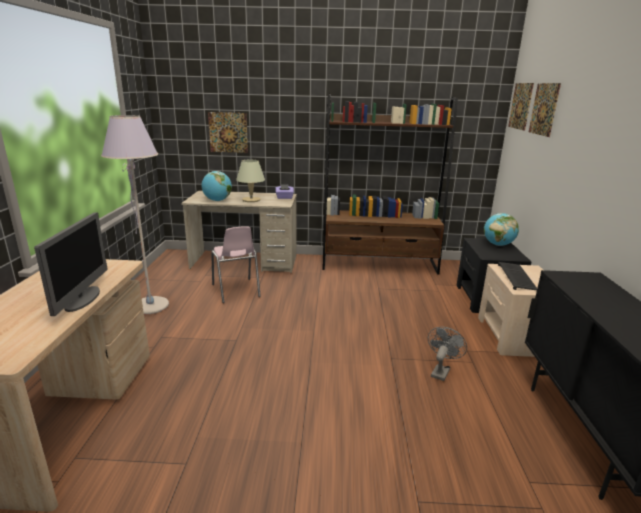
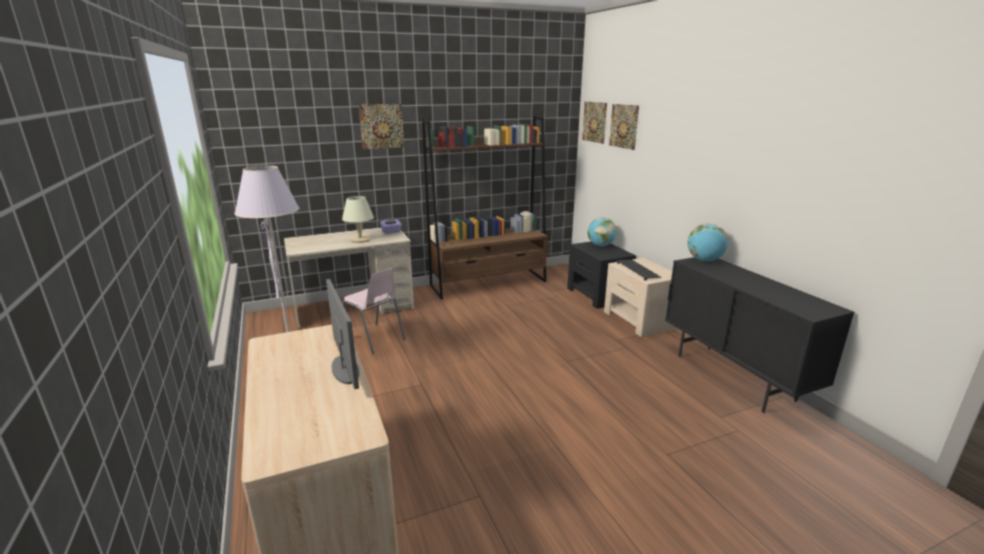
camera: 25 degrees left, 0 degrees up
(217, 200) = (324, 246): globe -> globe (704, 260)
(228, 132) = (314, 168): picture -> picture (381, 126)
(441, 371) = (610, 361): grey fan -> none

